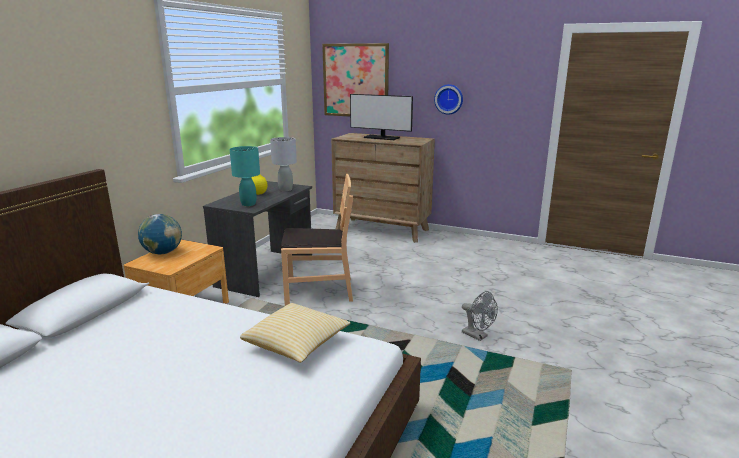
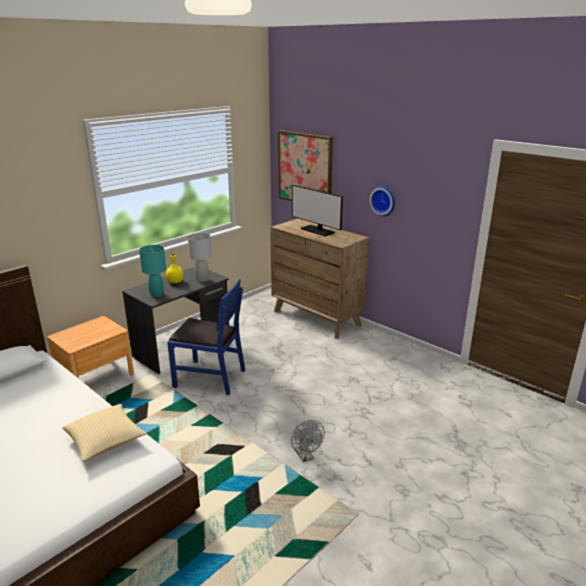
camera: 20 degrees right, 5 degrees up
(163, 253) = (81, 329): globe -> none
(319, 290) = (210, 377): brown chair -> blue chair

